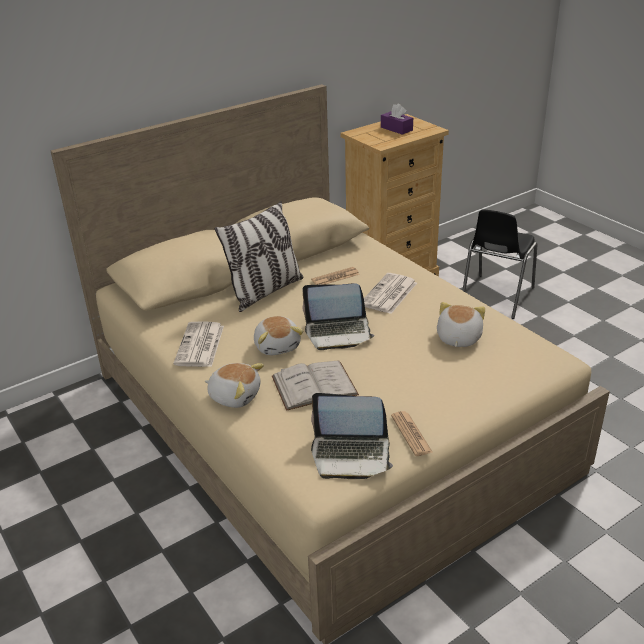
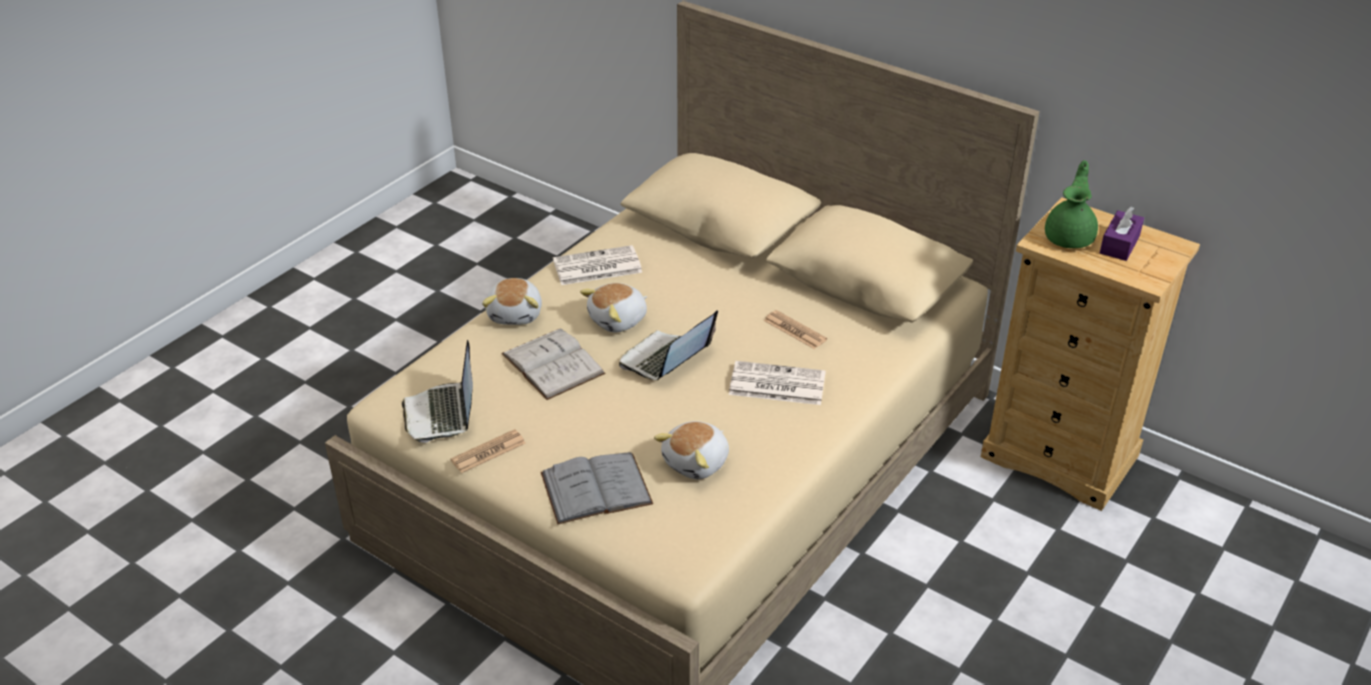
camera: 70 degrees right, 5 degrees up
(265, 291) = (730, 283): pillow -> none
(338, 332) = (665, 359): laptop -> laptop turned 60 degrees clockwise
(382, 137) = (1070, 237): none -> green teapot
(457, 338) = (697, 462): plush toy -> plush toy turned 135 degrees clockwise
(471, 385) = (596, 488): none -> grey book
(496, 297) = (1089, 591): black chair -> none

